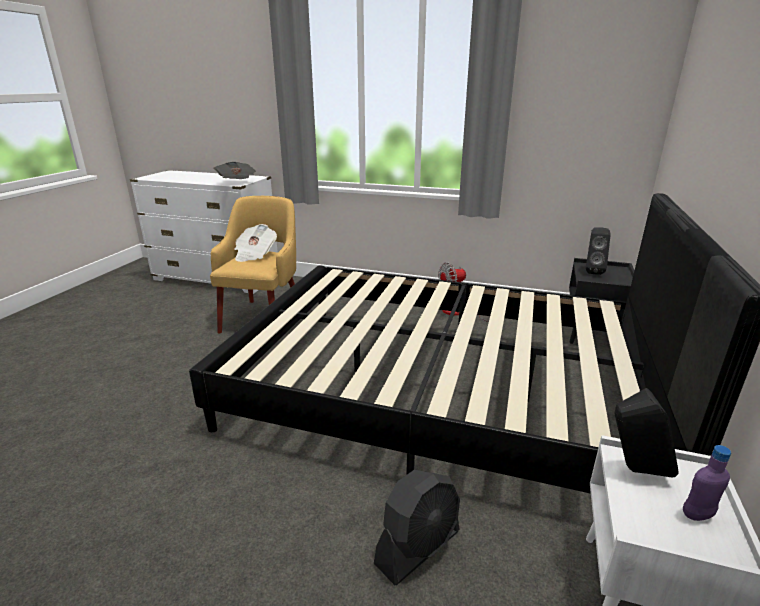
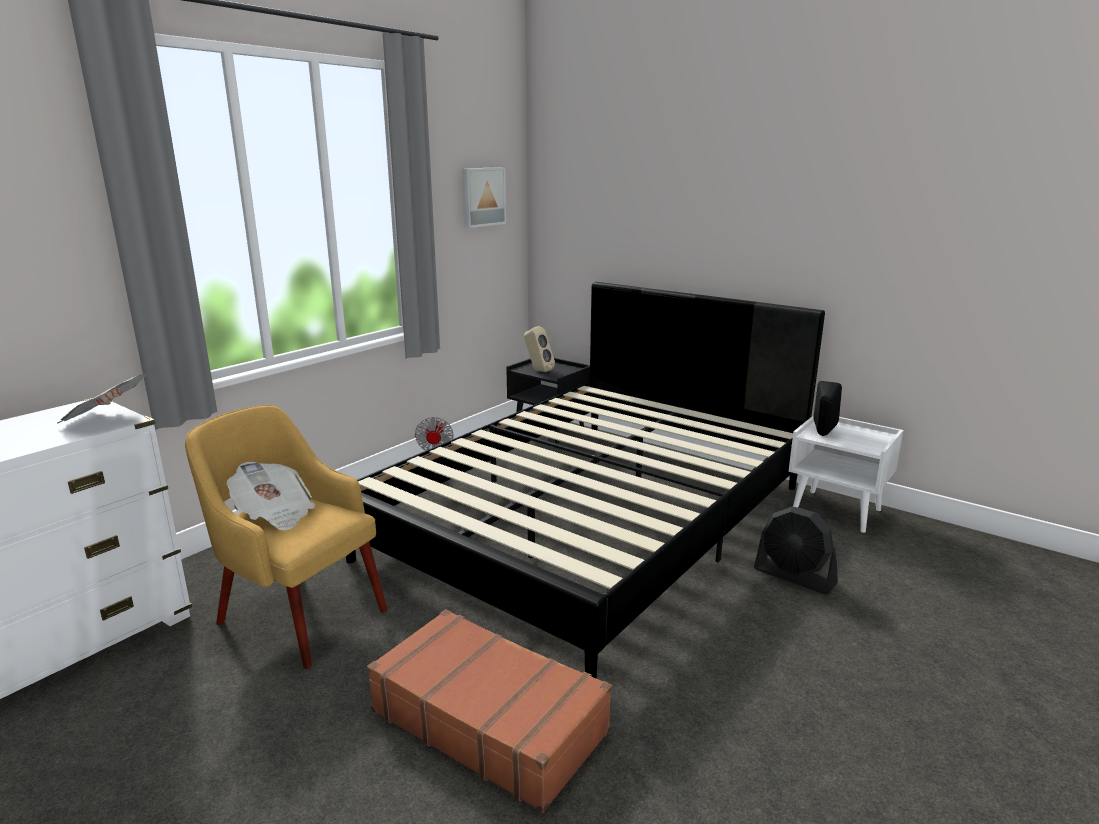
camera: 70 degrees left, 5 degrees down
(176, 397) = (489, 720): none -> brown suitcase
(418, 547) = (794, 576): black fan -> black fan turned 150 degrees clockwise
(592, 271) = (538, 370): black speaker -> beige speaker
(596, 88) = (482, 197): none -> picture
(697, 515) = (859, 433): purple bottle -> none

